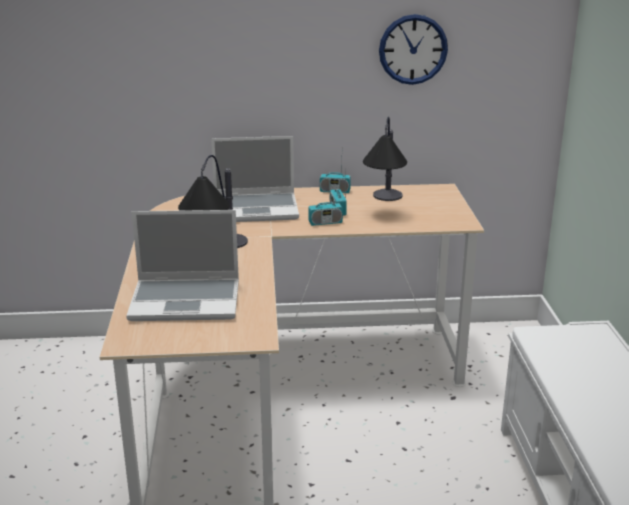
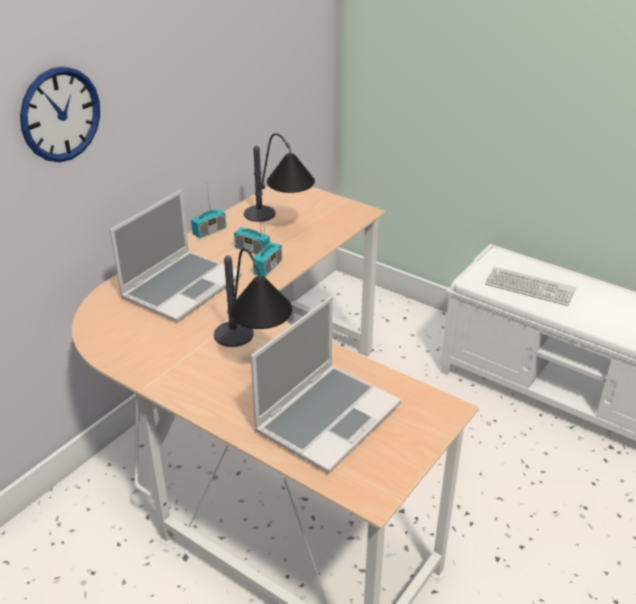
camera: 50 degrees left, 10 degrees up
(413, 49) = (238, 52): wall clock -> wall clock (60, 114)
(576, 362) = (529, 287): none -> keyboard

